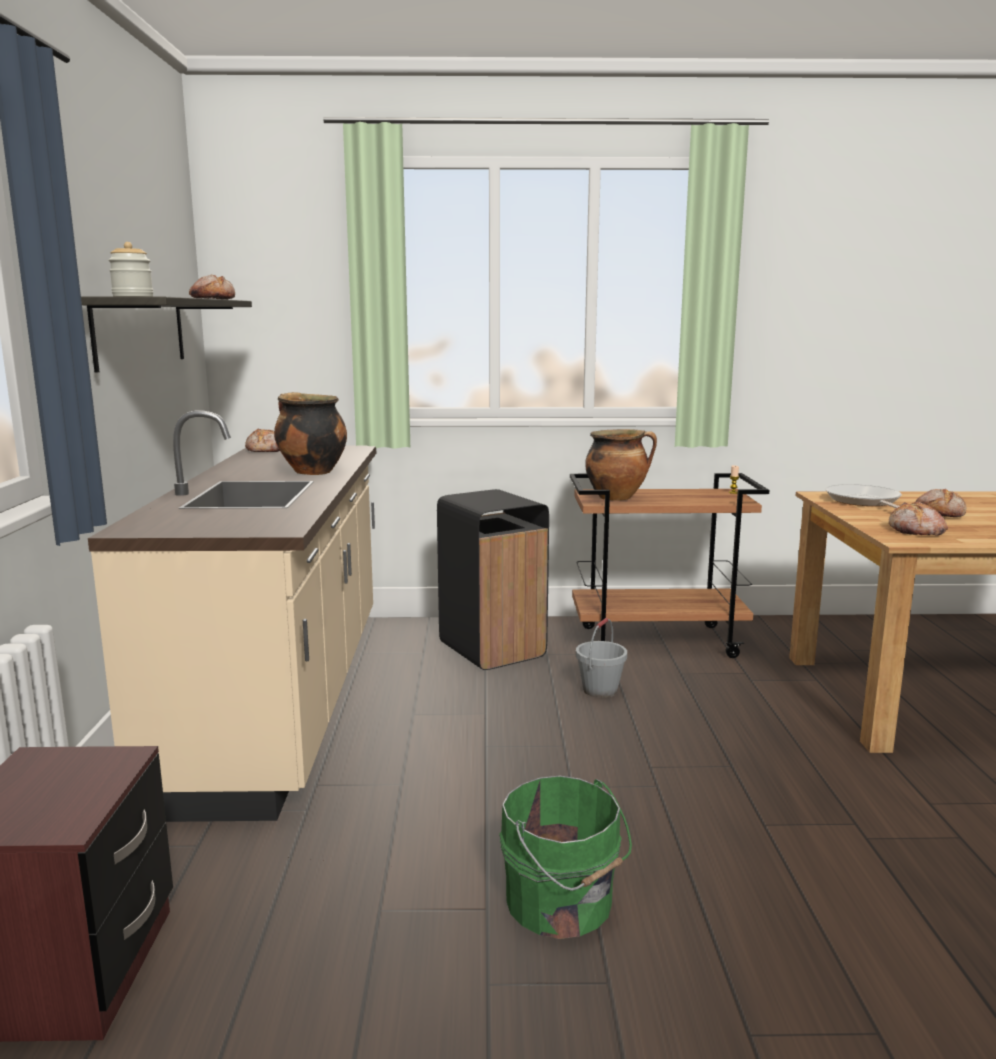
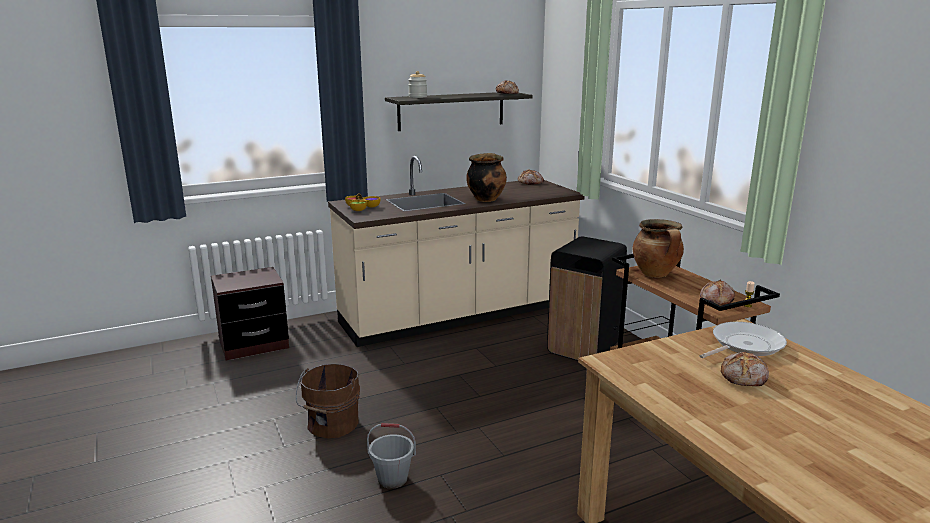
camera: 65 degrees right, 5 degrees up
(204, 524) = (361, 207): none -> bowl
(562, 905) = (331, 425): green bucket -> brown bucket
(599, 690) = (564, 393): grey bucket -> grey bucket (393, 478)
(916, 531) = (650, 367): bread -> bread (715, 300)

